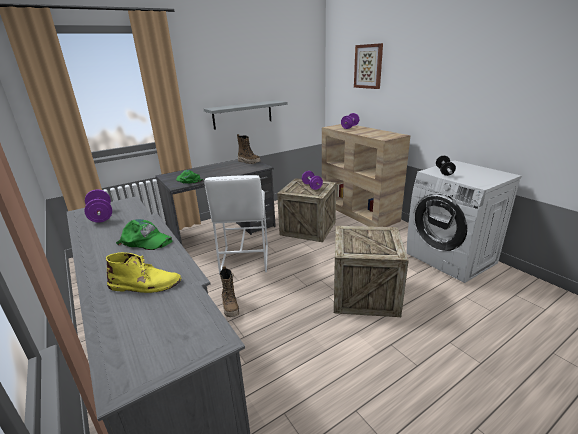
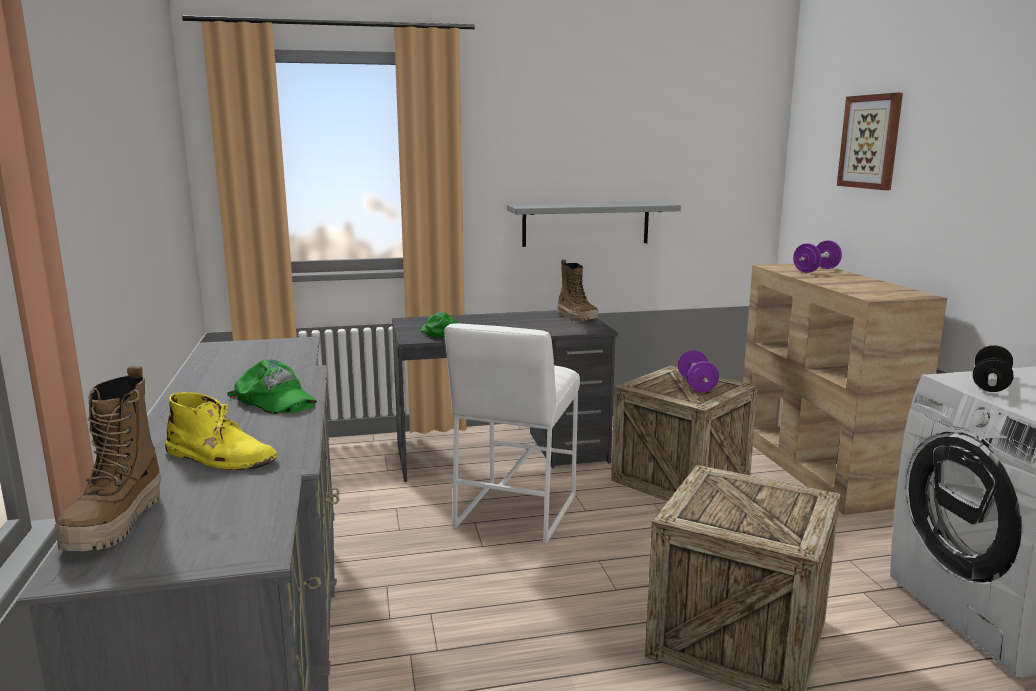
camera: 20 degrees right, 10 degrees down
(101, 216) = (241, 355): purple dumbbell -> none
(230, 307) = (442, 590): boot -> boot (116, 524)

